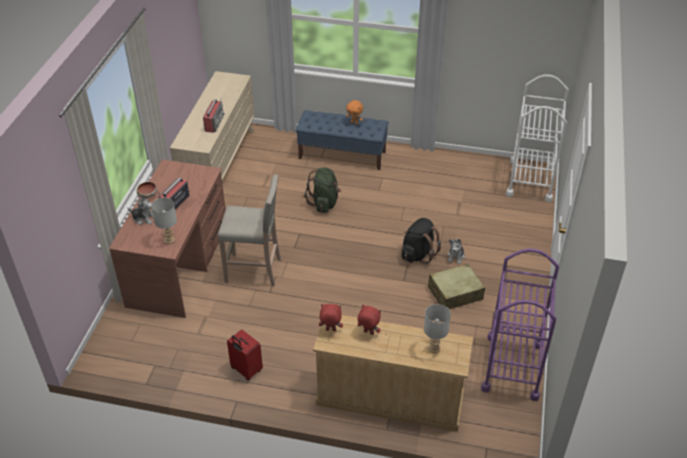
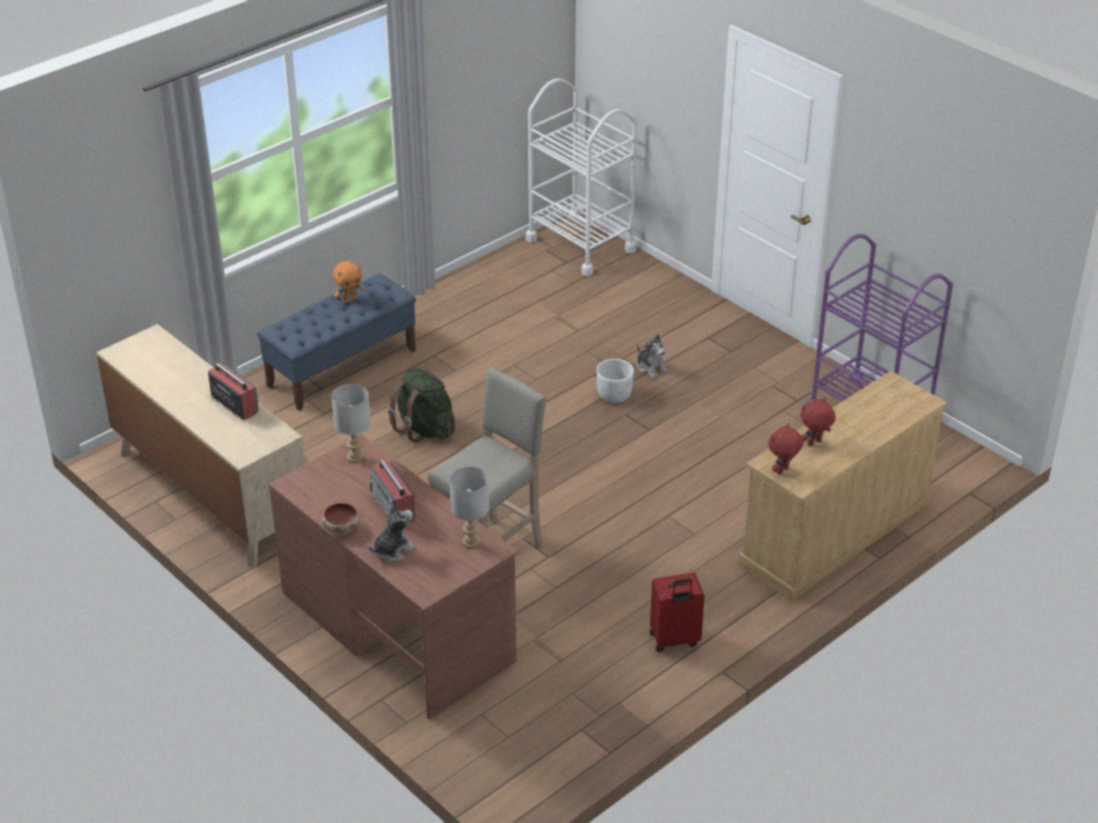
camera: 55 degrees left, 5 degrees down
(418, 254) = (614, 395): black backpack -> white planter
(434, 349) = (884, 406): grey table lamp -> grey table lamp (355, 457)
(455, 293) = (713, 400): beige suitcase -> none

